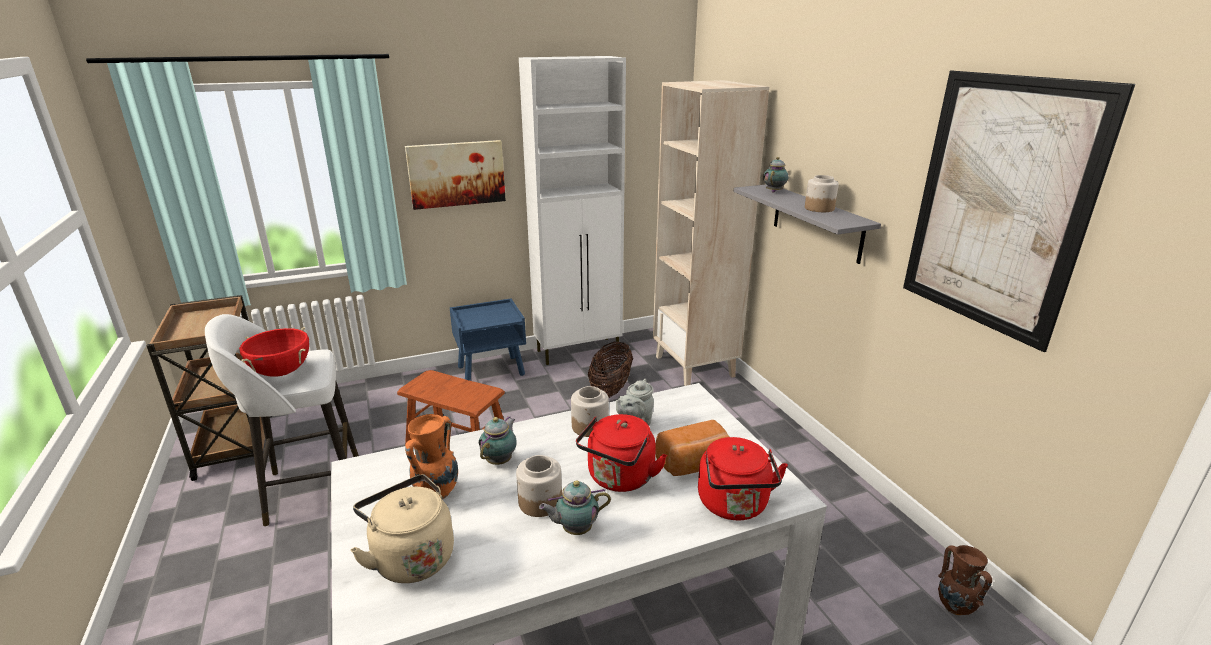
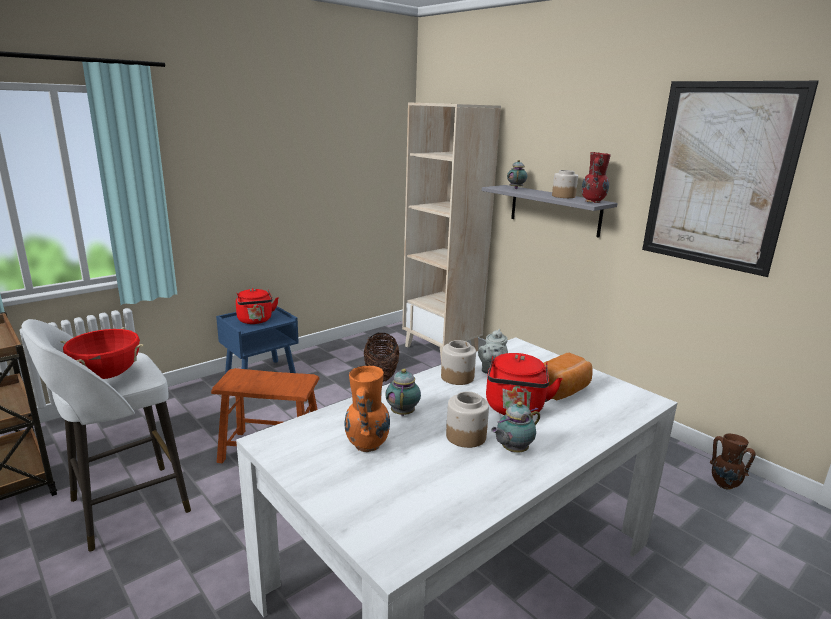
camera: 20 degrees left, 5 degrees down
(411, 556) = (388, 497): beige kettle -> none
(456, 174) = (222, 184): picture -> none
(579, 351) = (335, 349): white cabinet -> none
(734, 506) = (616, 413): red kettle -> red kettle (255, 321)
(847, 220) = (593, 202): none -> red vase

